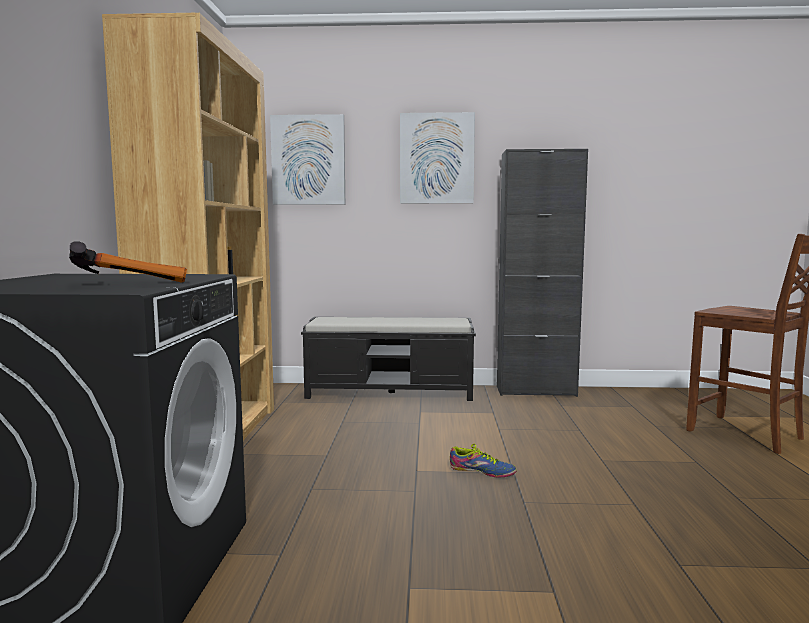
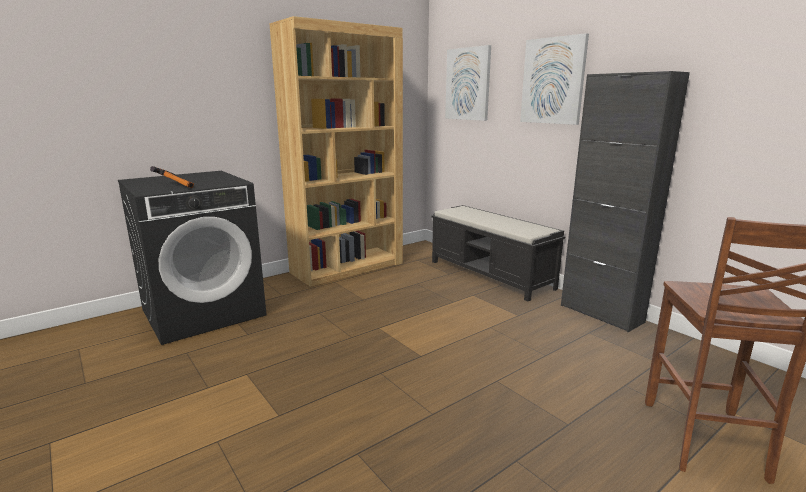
camera: 50 degrees right, 10 degrees up
(482, 471) = (407, 346): shoe -> none

